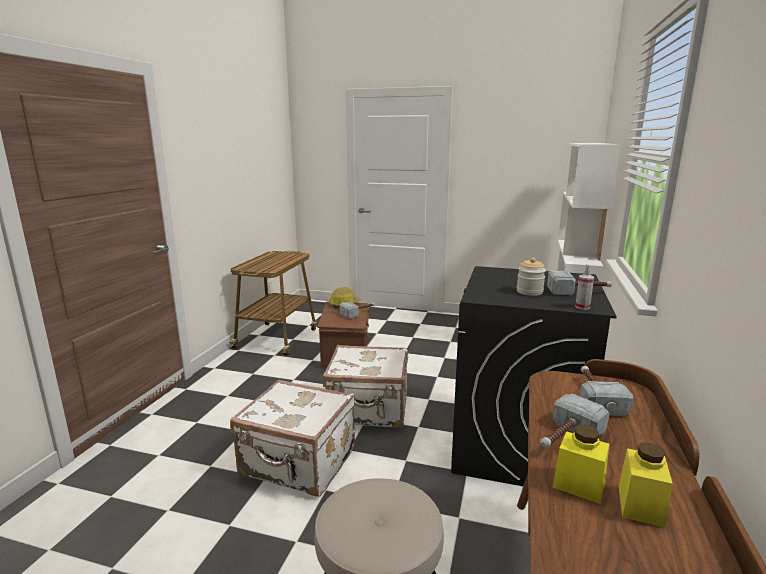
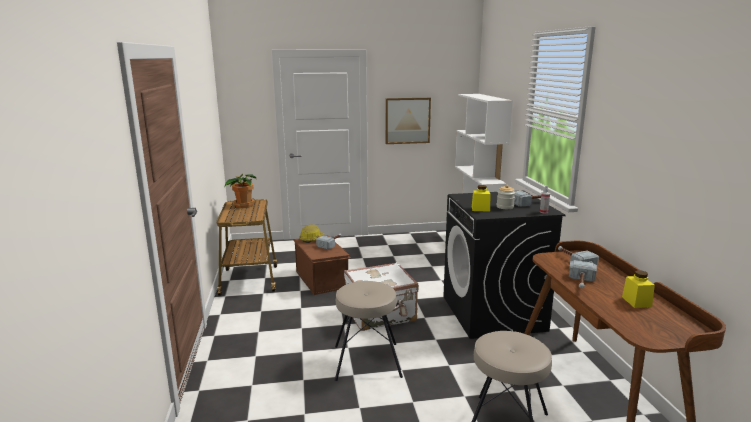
camera: 25 degrees left, 0 degrees up
(279, 256) = (243, 205): none -> potted plant
(298, 463) = (367, 360): white suitcase -> beige stool
(500, 177) = (407, 120): none -> picture
(578, 484) = (607, 300): yellow jar -> yellow jar (480, 209)

